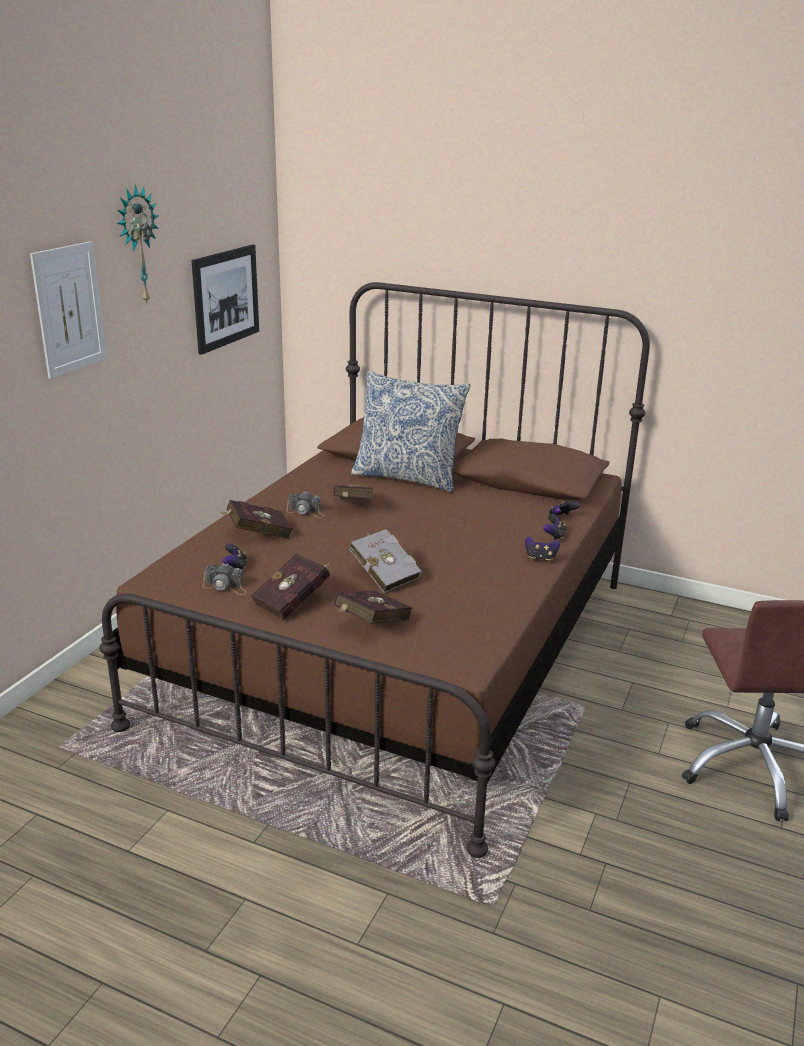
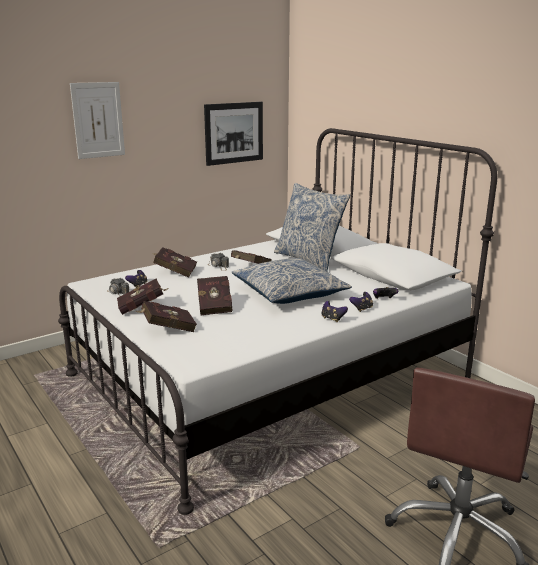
camera: 30 degrees right, 5 degrees down
(137, 245) = (156, 89): wall clock -> none
(384, 574) = (215, 306): grey book -> red book
(399, 648) = (269, 376): brown bed -> white bed
(447, 533) = (289, 292): none -> pillow

